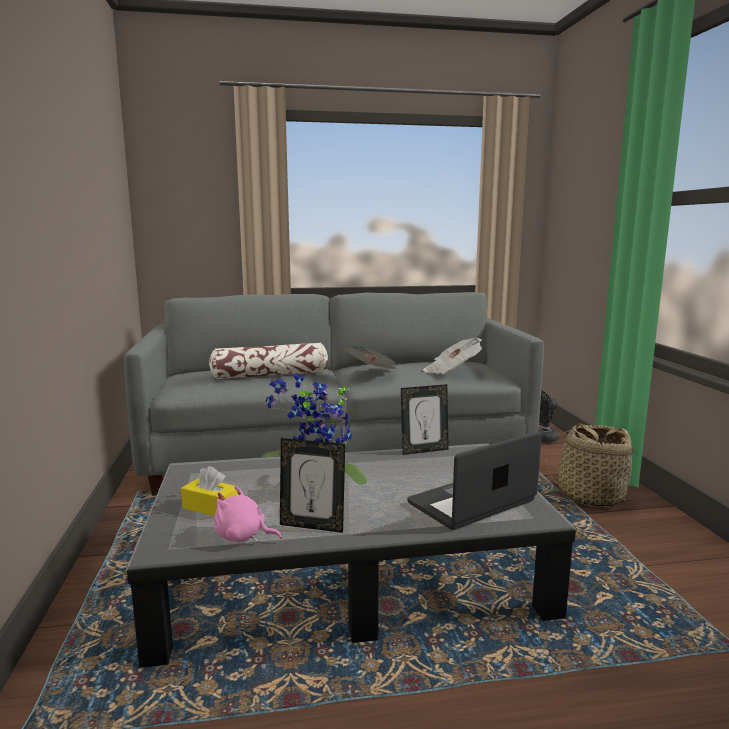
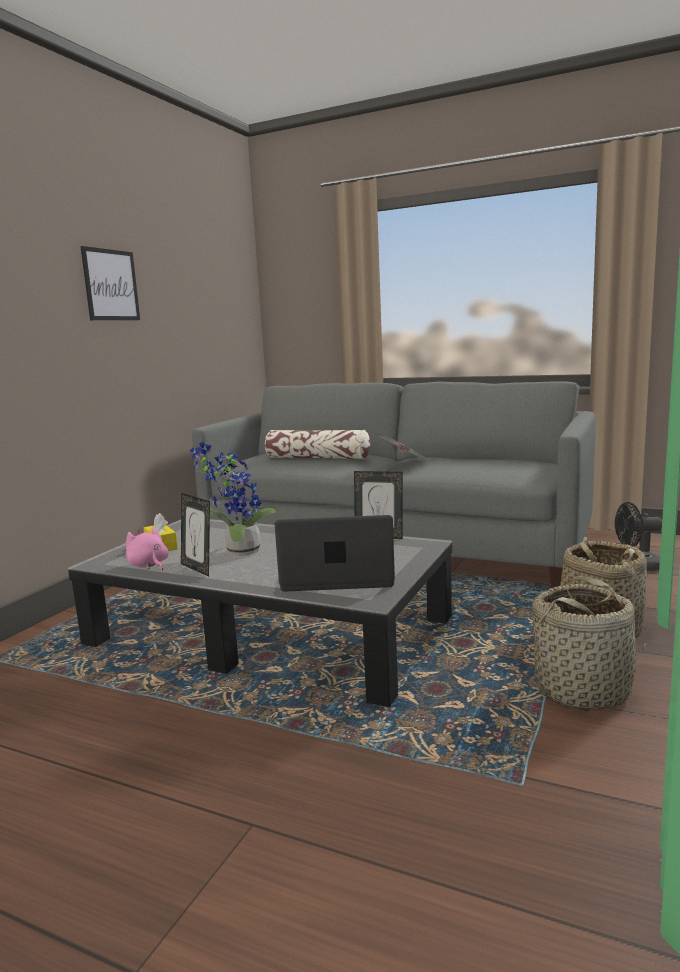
camera: 35 degrees right, 0 degrees up
(45, 168) = (111, 285): none -> picture
(452, 371) = (486, 467): newspaper -> none
(654, 551) = (583, 689): none -> basket

